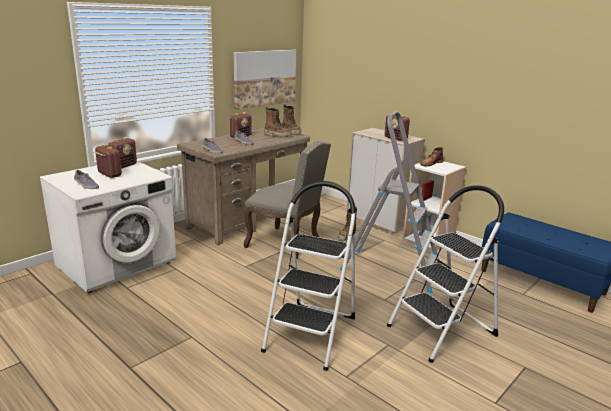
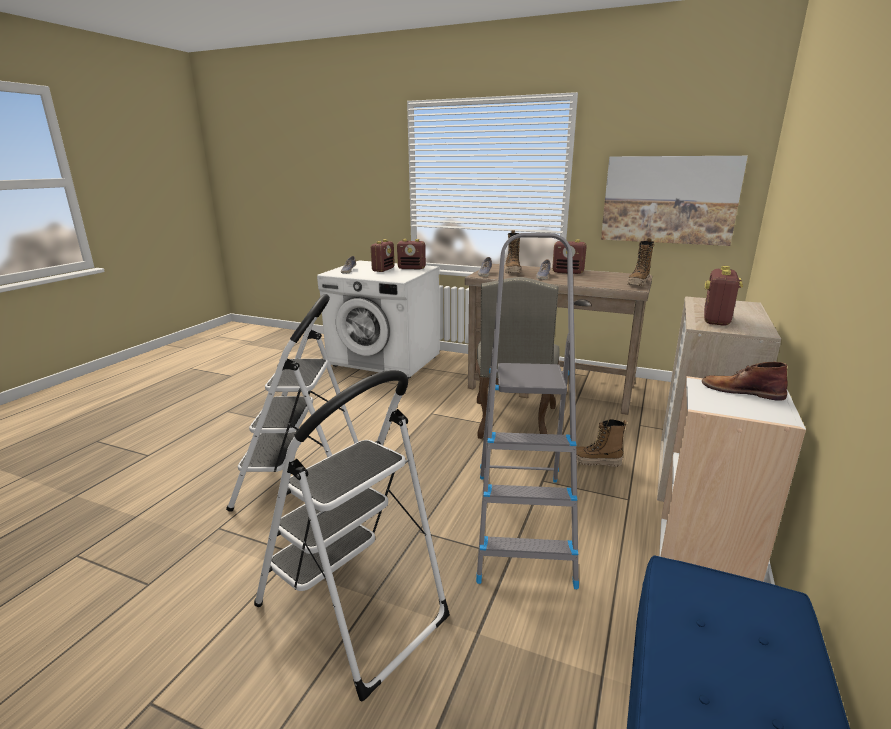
camera: 70 degrees right, 0 degrees up
(277, 136) = (608, 281): boot -> boot (512, 271)

